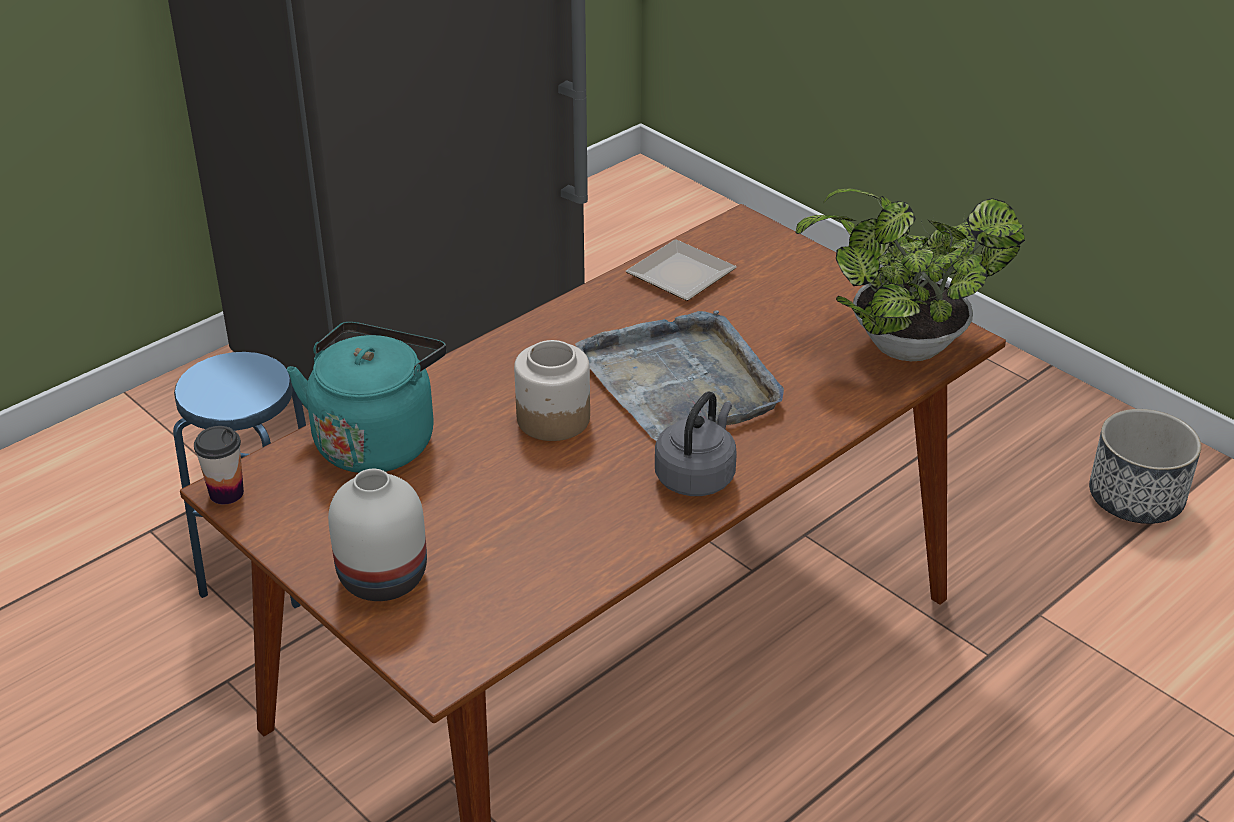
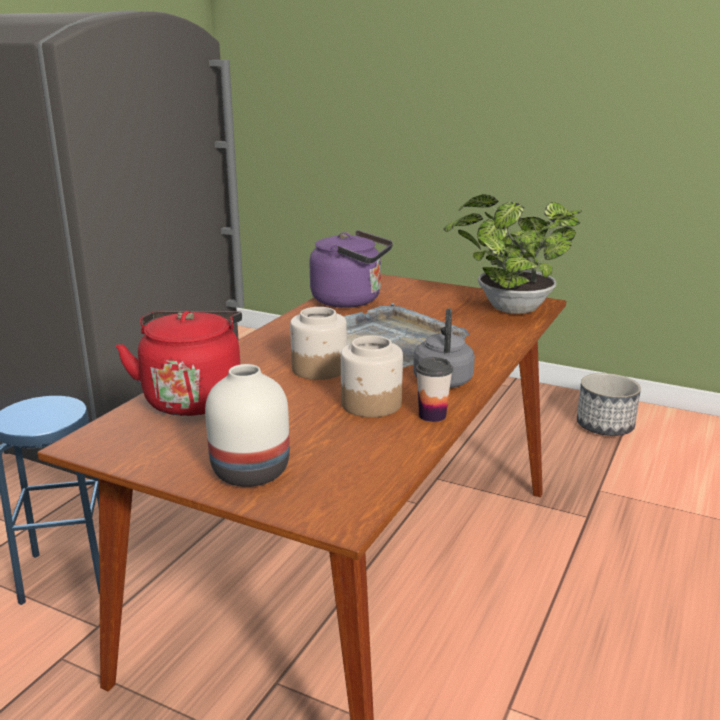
camera: 20 degrees left, 15 degrees down
(226, 493) = (82, 446): cup -> cup (432, 415)
(377, 439) = (193, 398): turquoise kettle -> red kettle
(578, 500) = (371, 404): none -> jar
(681, 277) = (351, 300): plate -> purple kettle

